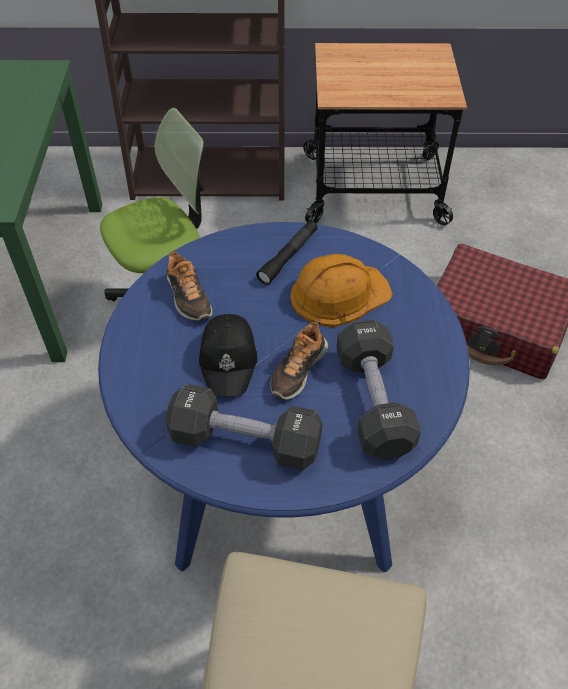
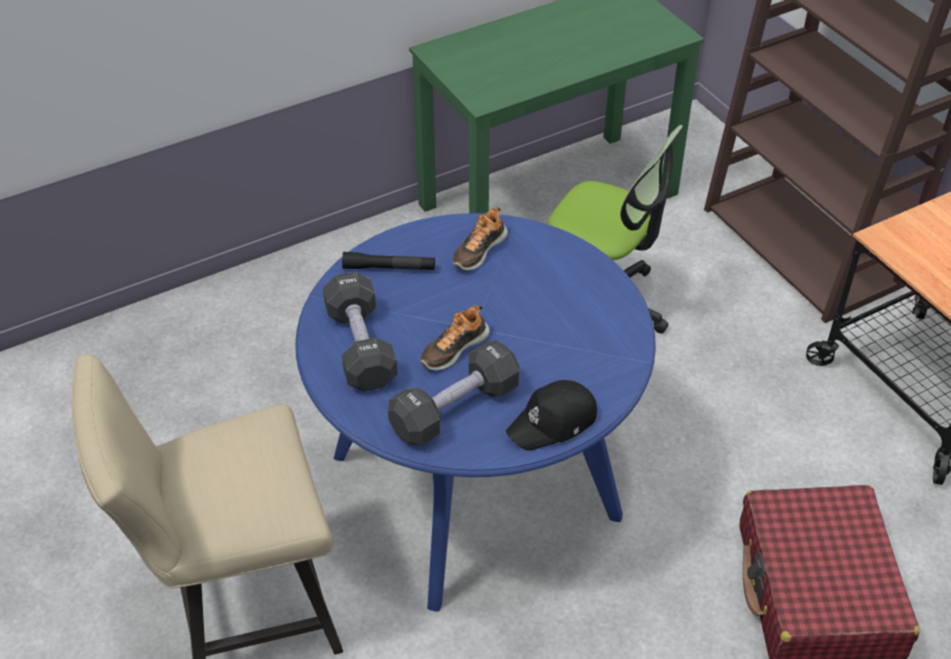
camera: 60 degrees right, 5 degrees down
(229, 360) = (432, 303): black cap -> black cap (553, 423)
(288, 257) = (578, 289): black flashlight -> black flashlight (389, 268)
(298, 370) = (453, 348): shoe -> shoe turned 45 degrees counterclockwise
(339, 294) = (561, 340): orange hard hat -> none

